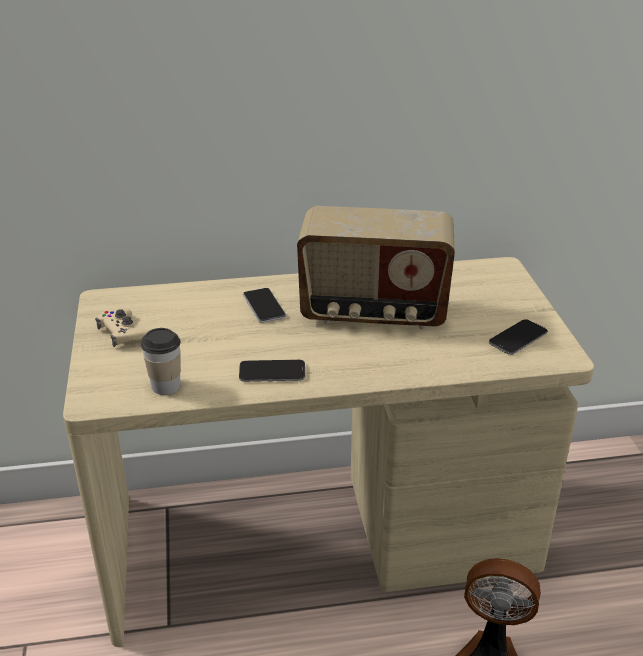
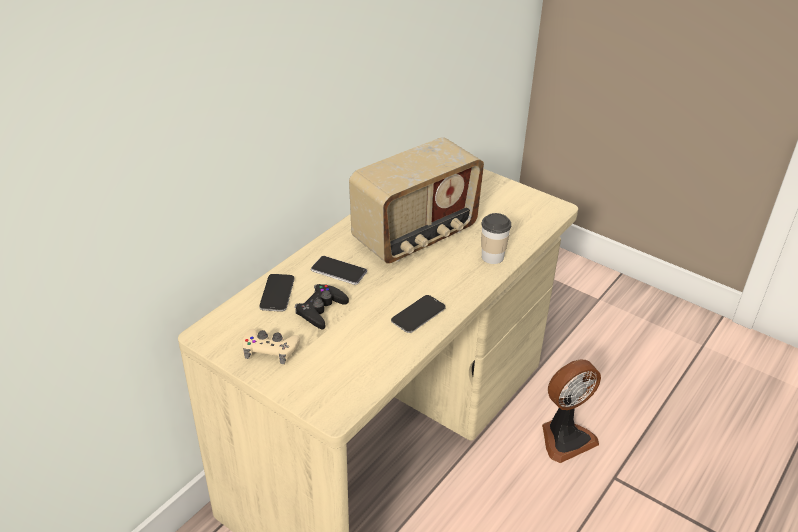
camera: 45 degrees left, 5 degrees up
(166, 386) = (366, 368): cup -> cup (492, 257)
(203, 326) = (321, 310): none -> black game controller
(518, 338) = (518, 209): phone -> phone (277, 293)

